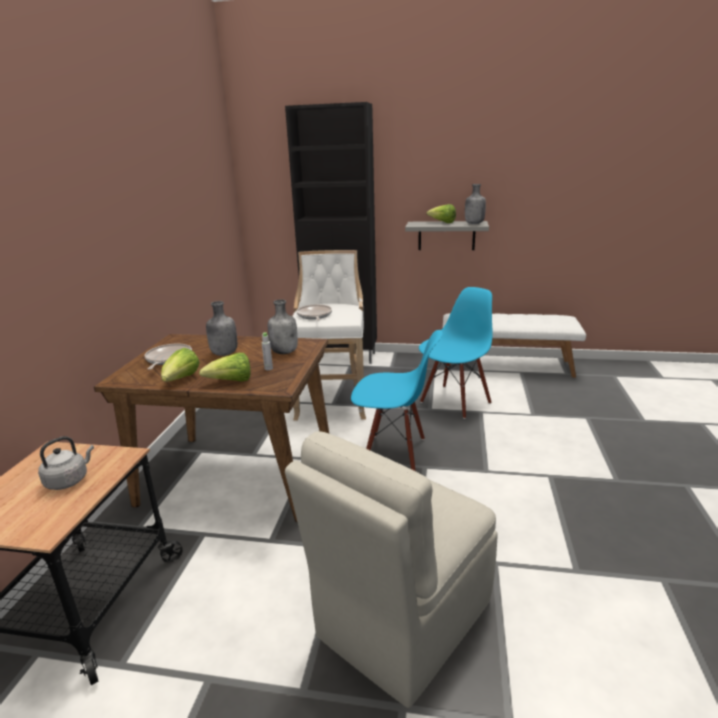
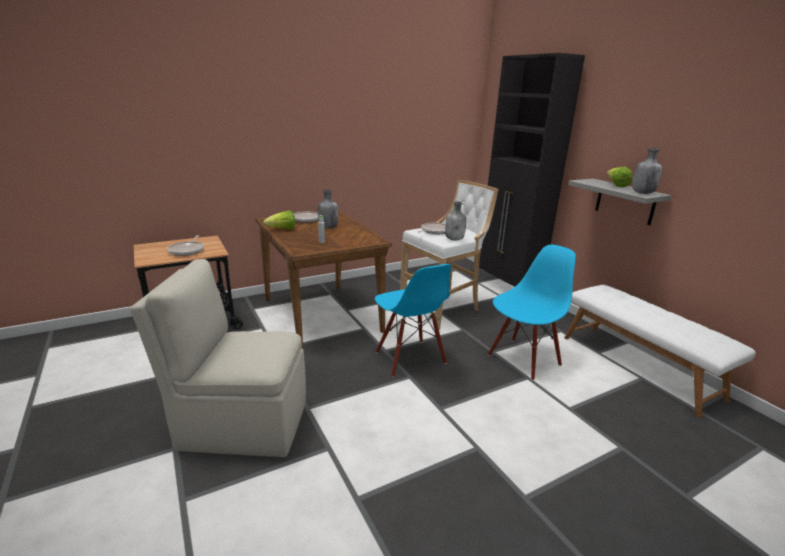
camera: 50 degrees right, 0 degrees up
(69, 480) = (187, 250): grey kettle -> frying pan
(231, 382) = (293, 239): lettuce -> none
(285, 352) = (351, 239): grey bottle -> grey bottle (454, 239)
(454, 401) = (523, 359): blue chair -> blue chair turned 45 degrees counterclockwise

